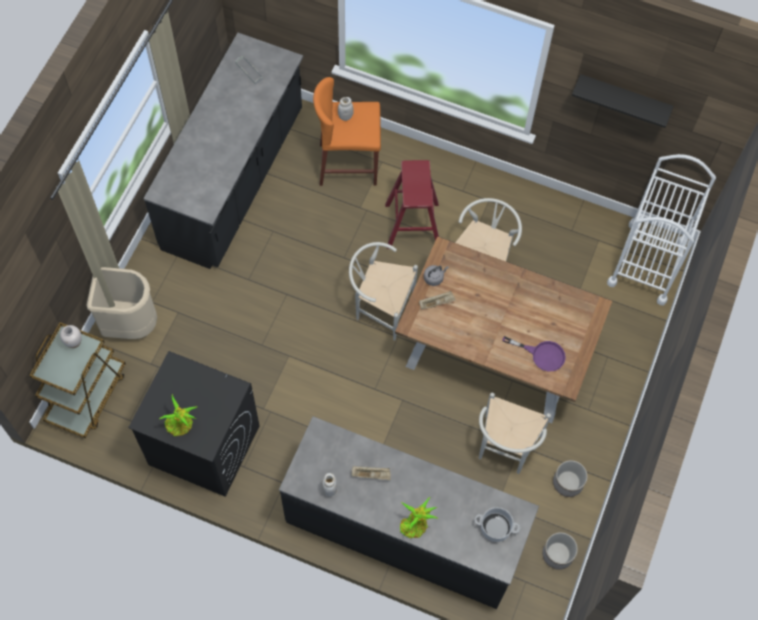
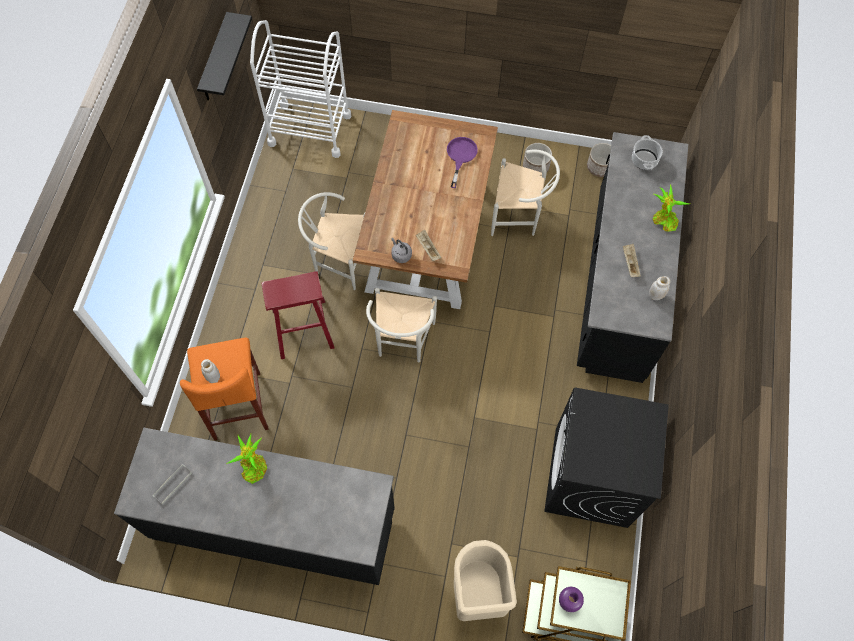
camera: 100 degrees left, 0 degrees up
(74, 342) = (568, 601): white vase -> purple vase
(181, 424) = (640, 444): potted plant -> potted plant (253, 466)

